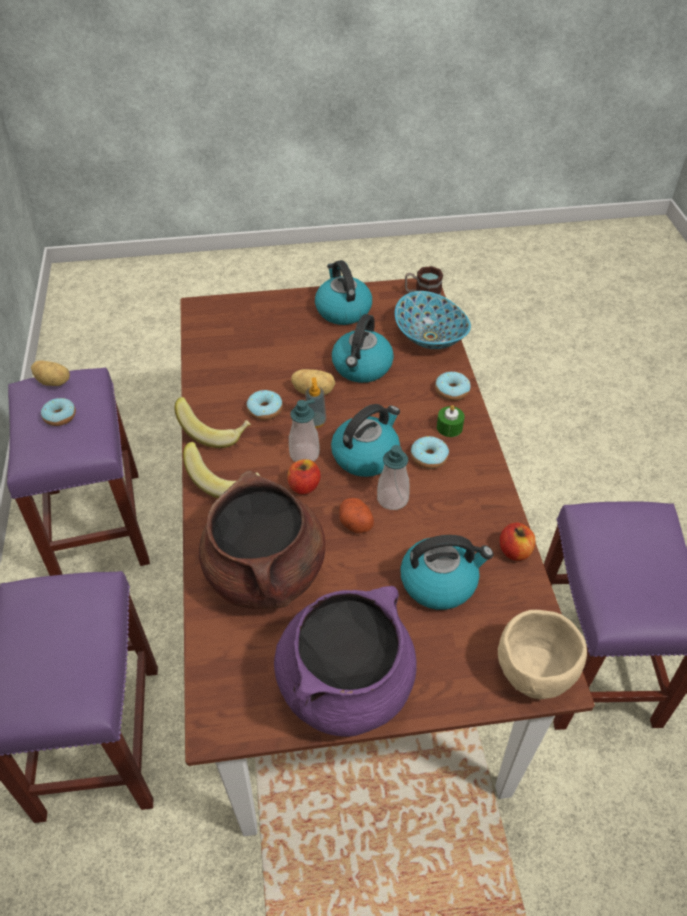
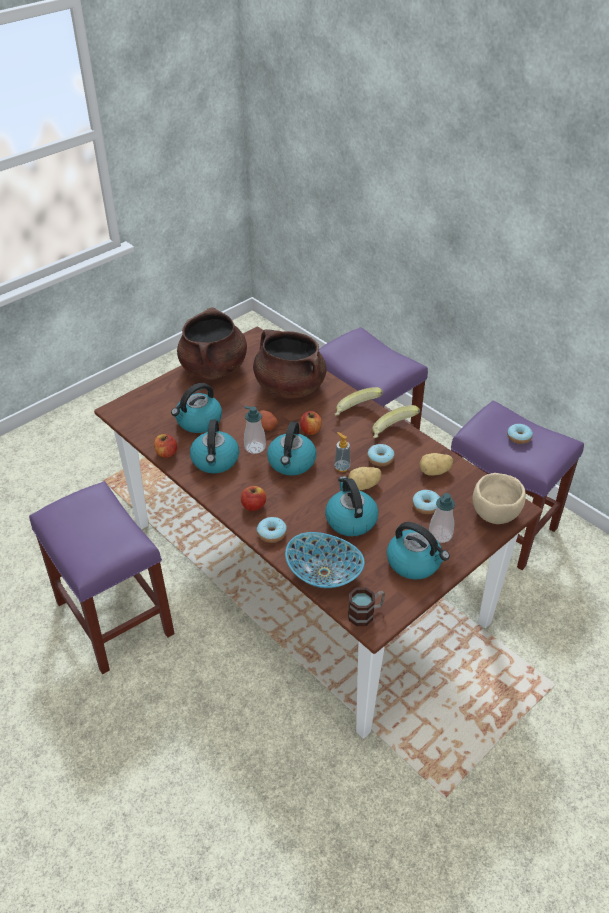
camera: 145 degrees right, 5 degrees down
(54, 382) = (554, 450): potato -> potato (435, 472)
(304, 454) = (328, 446): soap dispenser -> soap dispenser (440, 534)
(345, 684) = (214, 368): purple cooking pot -> brown cooking pot
(429, 457) = (252, 480): donut -> donut (426, 506)
(449, 427) = (253, 506): green candle -> apple
(456, 505) = (215, 461): none -> kettle
(534, 670) = (129, 408): beige bowl -> beige bowl (495, 515)

